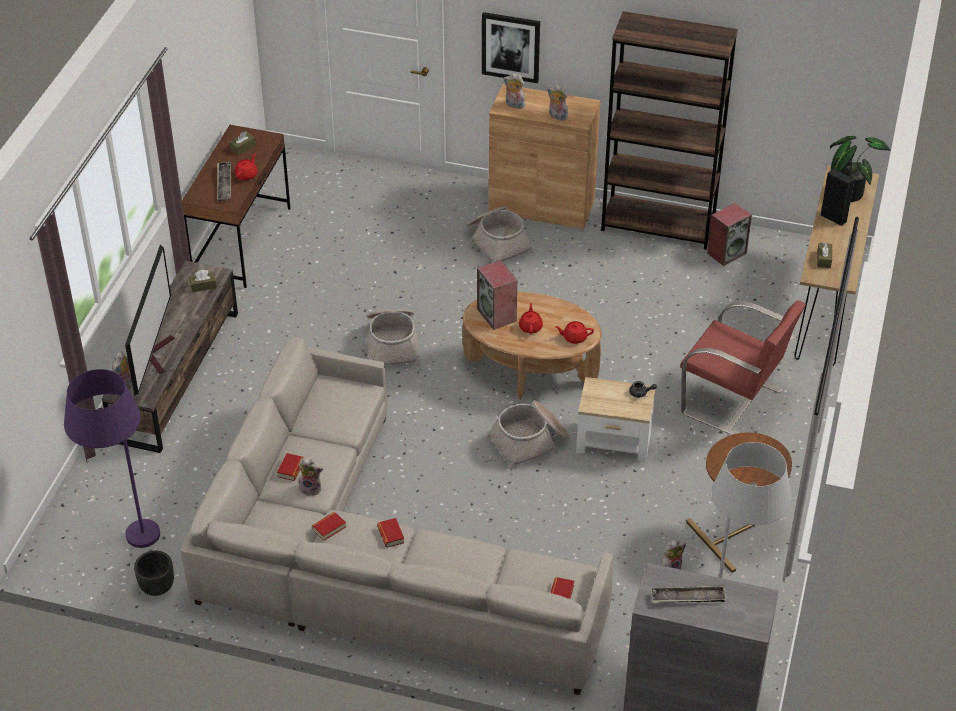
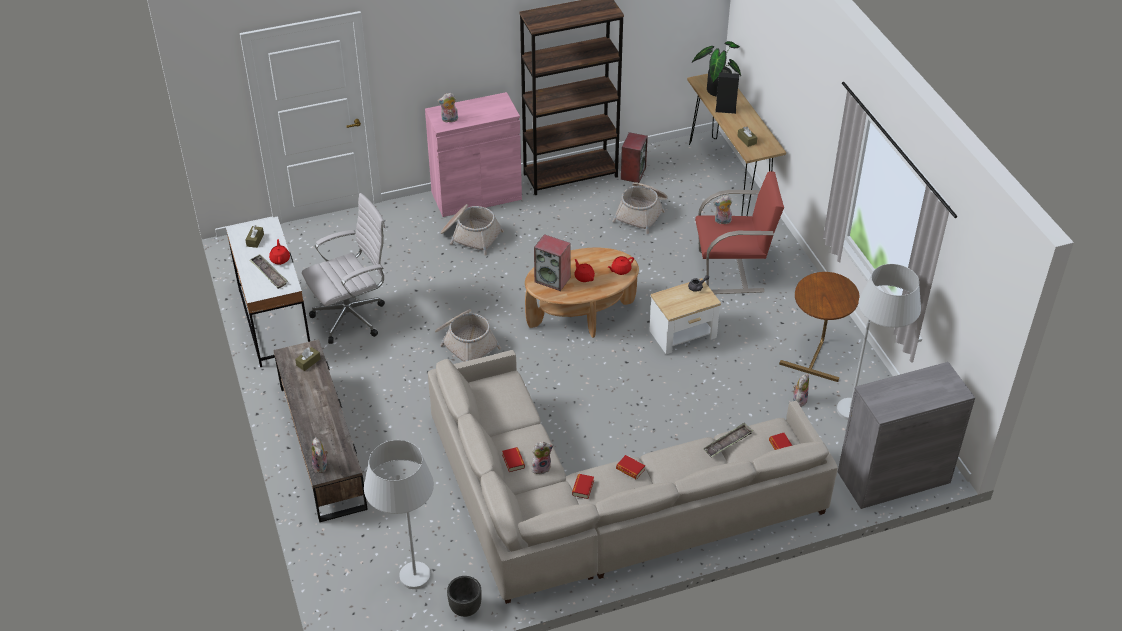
camera: 35 degrees left, 0 degrees up
(128, 545) = (411, 590): purple floor lamp -> white floor lamp
(157, 353) = (323, 429): television -> none
(242, 242) = (275, 322): brown desk -> white desk
(314, 270) = (353, 317): none -> white office chair
(511, 47) = (428, 74): picture -> none
(530, 442) = (629, 363): basket -> basket (642, 213)
(541, 205) = (476, 195): brown cabinet -> pink cabinet
(557, 117) = (488, 116): plush toy -> plush toy (722, 221)
(688, 597) = (902, 395): tray -> tray (728, 443)

